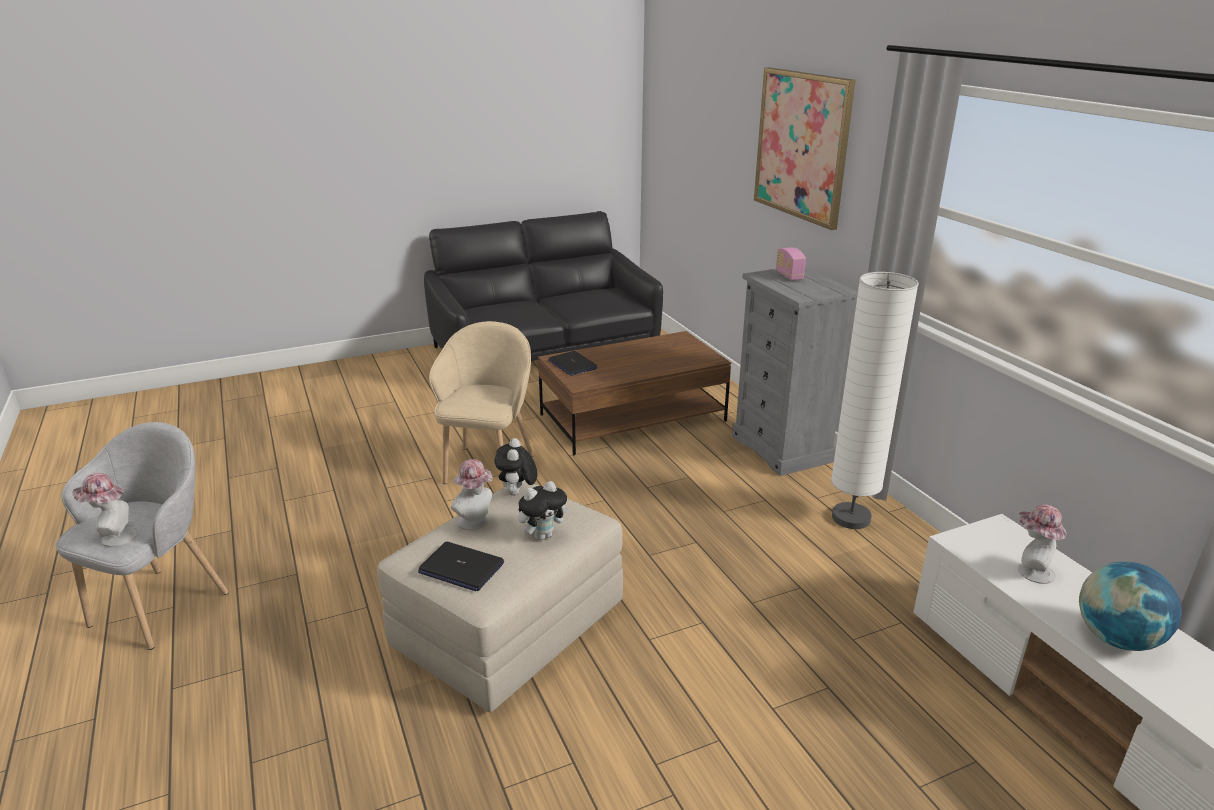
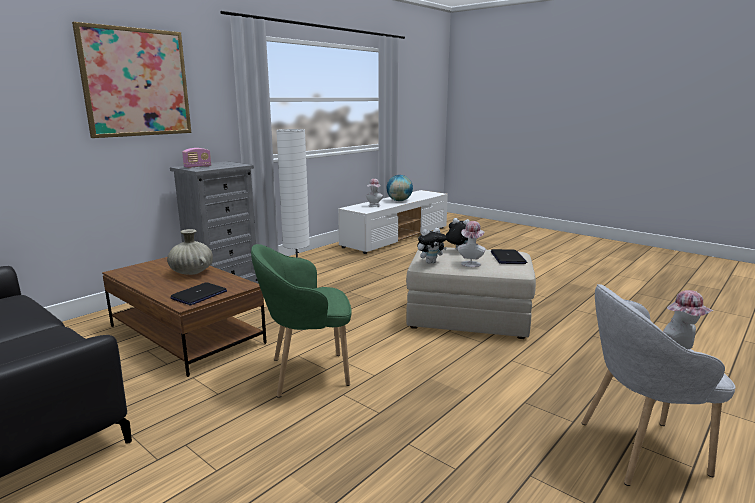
camera: 115 degrees left, 10 degrees down
(488, 466) = (306, 373): beige armchair -> green armchair
(648, 365) = (192, 272): none -> beige vase

